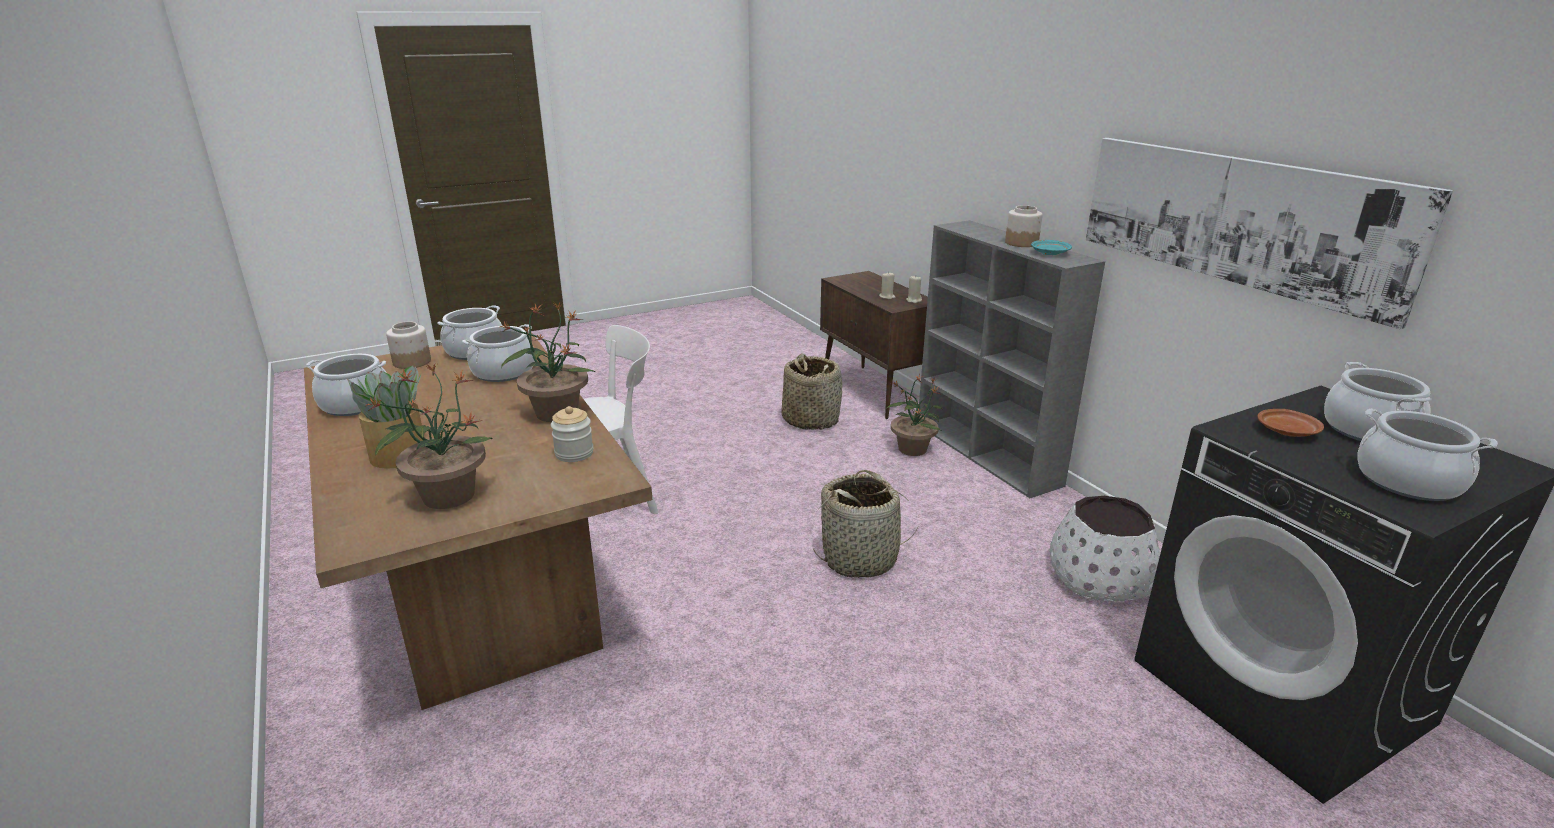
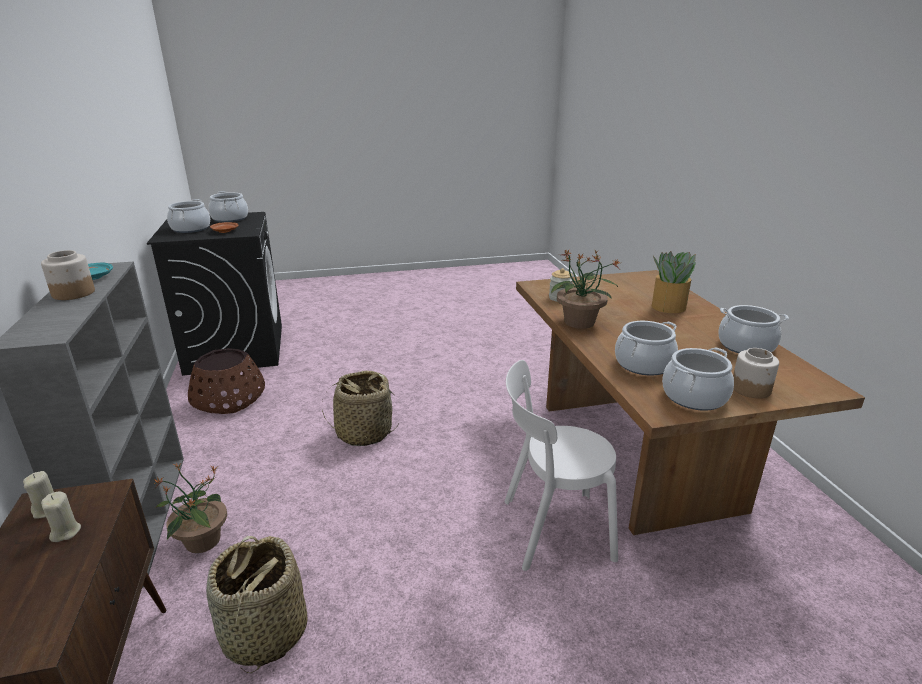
camera: 165 degrees left, 0 degrees up
(447, 495) = (621, 287): potted plant -> none
(1100, 575) = (229, 400): white planter -> brown planter
(1236, 219) = (94, 180): picture -> none

